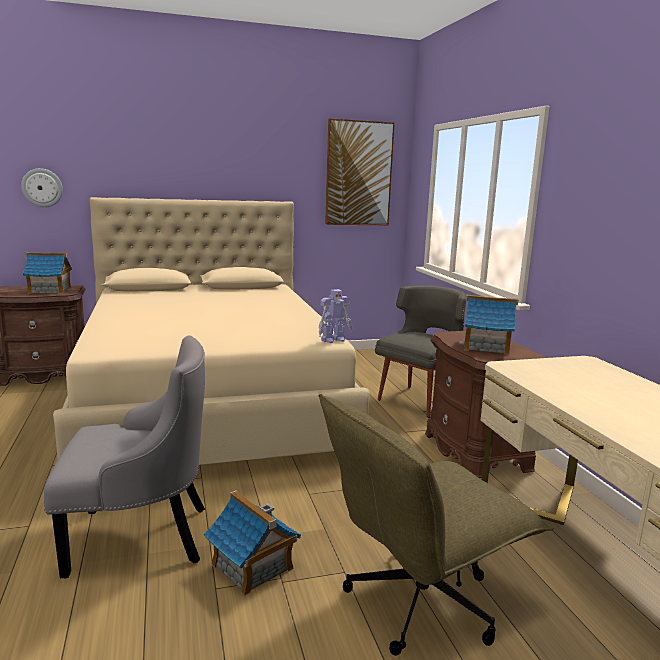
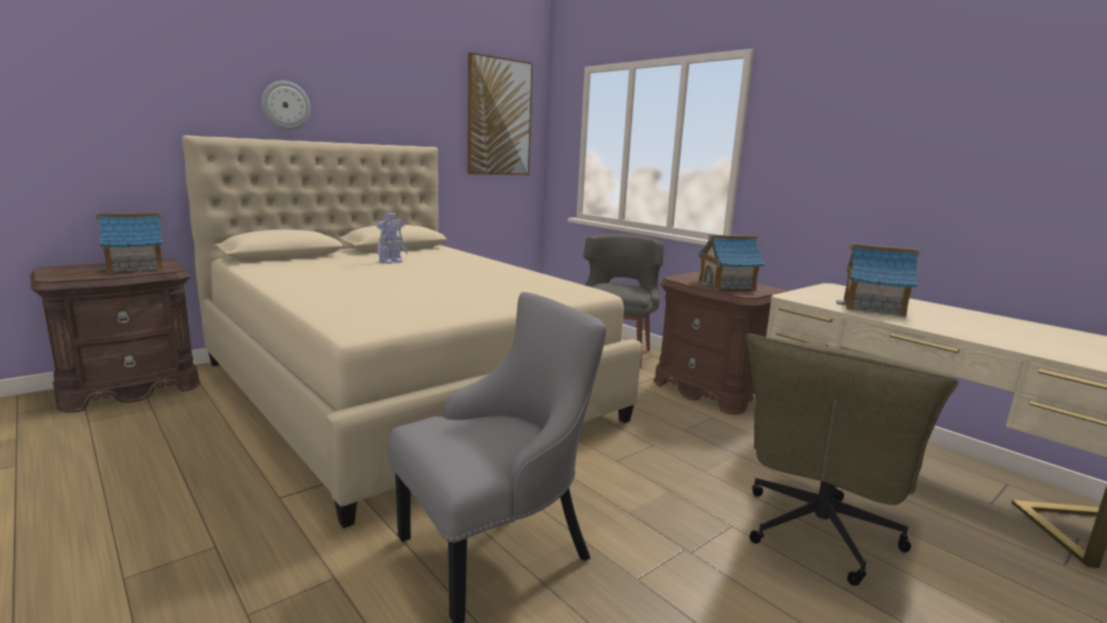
camera: 25 degrees left, 0 degrees up
(42, 187) = (104, 119): wall clock -> wall clock (286, 105)
(252, 567) = (647, 546): toy house -> toy house (873, 307)
(334, 340) = (597, 291): toy robot -> toy robot (391, 261)

